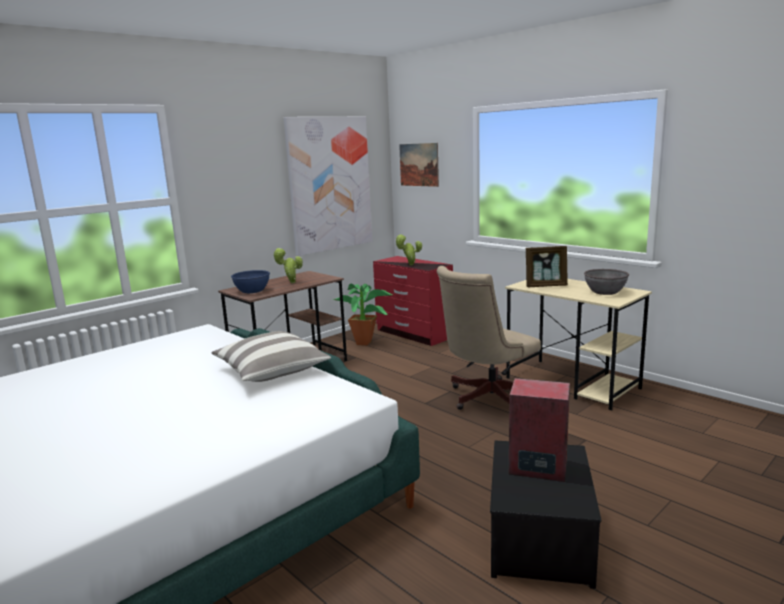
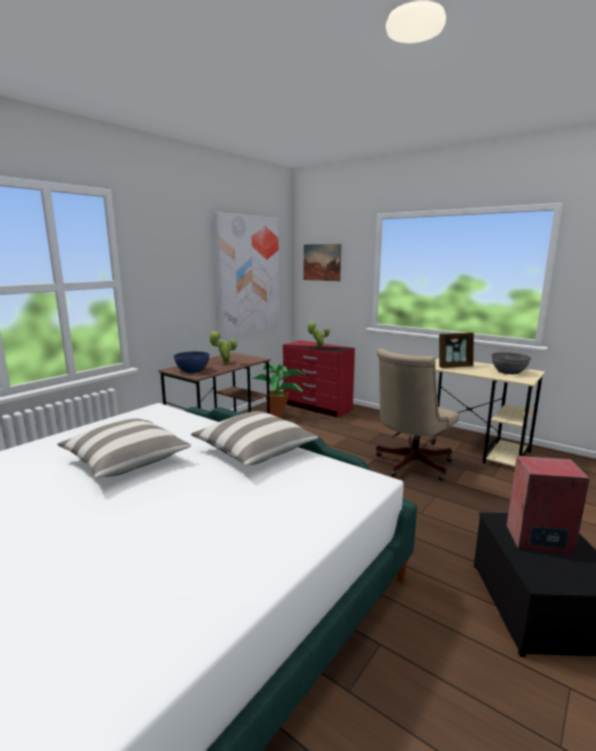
camera: 10 degrees left, 0 degrees up
(149, 376) = (126, 461): none -> pillow

